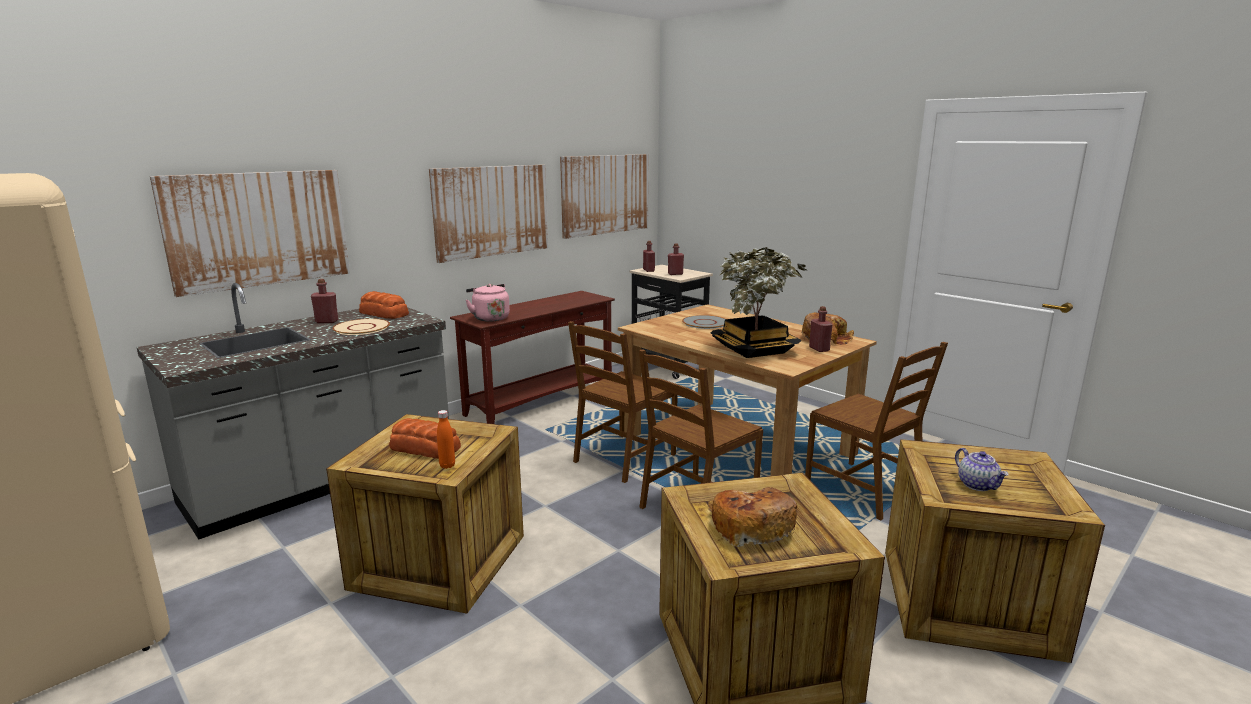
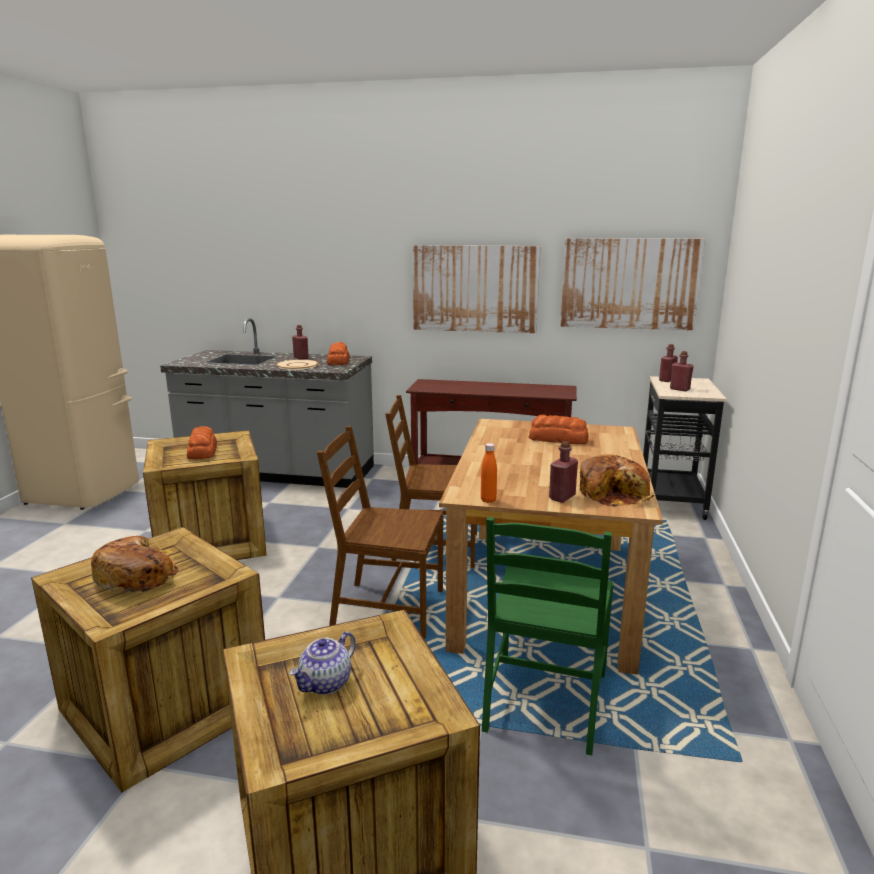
camera: 55 degrees right, 0 degrees up
(259, 229) = (279, 283): picture -> none
(447, 465) = (180, 463): orange bottle -> orange bottle (488, 500)
(489, 318) = (434, 386): pink kettle -> none
(705, 323) = (558, 439): grey plate -> bread
(754, 349) = (504, 472): potted plant -> none
(864, 490) = (545, 702): brown chair -> green chair

